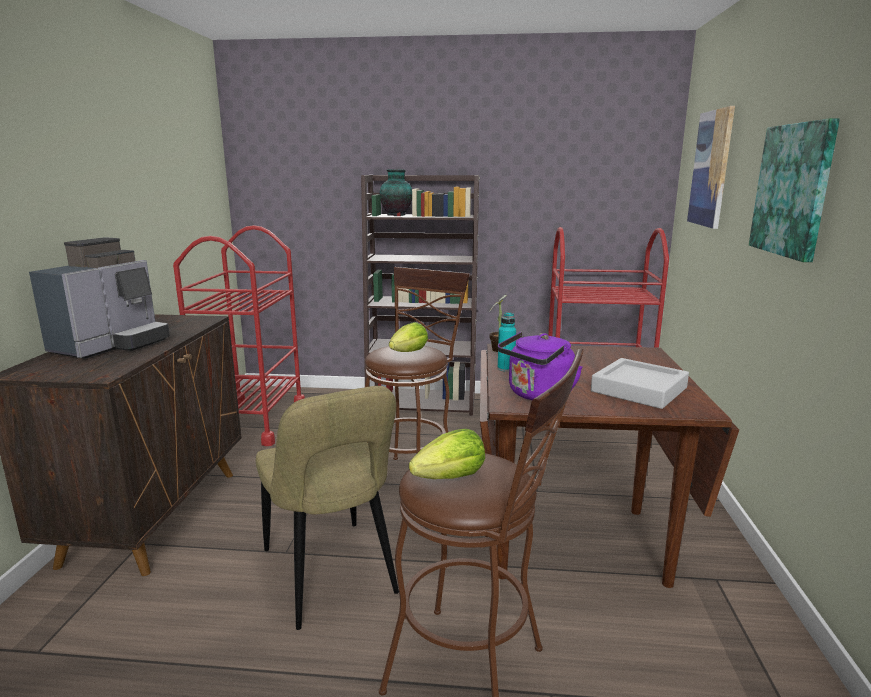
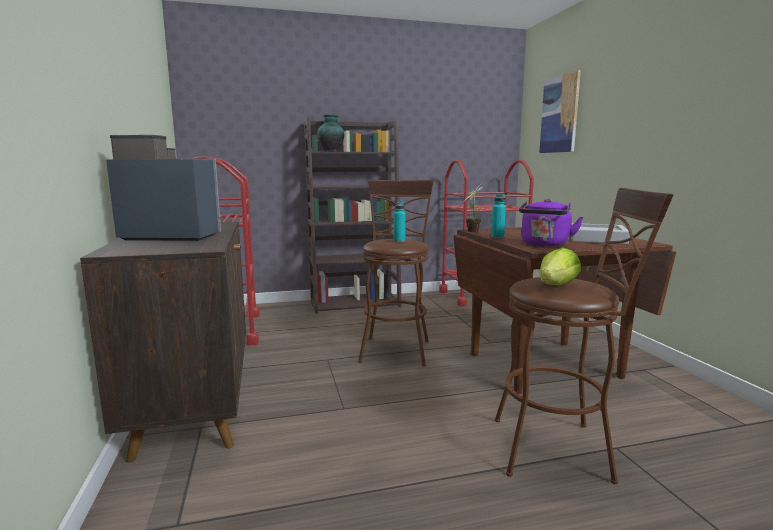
camera: 20 degrees left, 5 degrees down
(112, 345) = (169, 236): coffee machine -> coffee machine turned 90 degrees counterclockwise
(331, 576) = (396, 416): beige chair -> none
(409, 352) = (399, 241): lettuce -> turquoise bottle
(793, 190) = (651, 111): picture -> none

